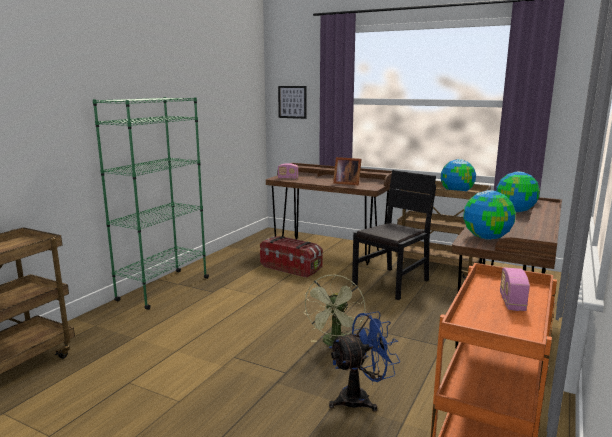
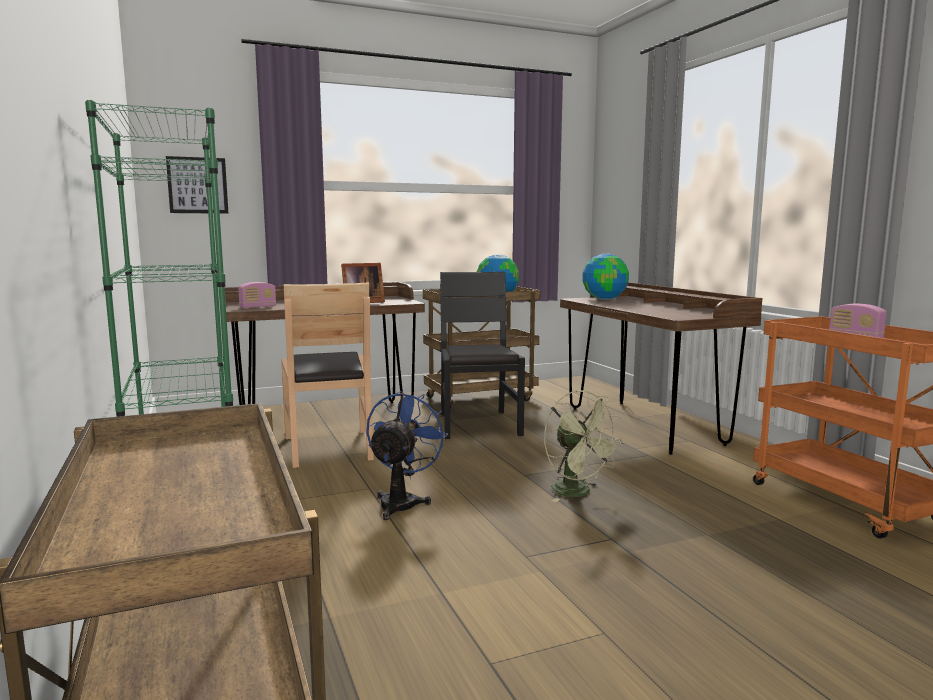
camera: 50 degrees left, 5 degrees down
(291, 268) = (329, 447): storage box -> brown chair
(361, 398) = (714, 521): blue fan -> blue fan (402, 502)
(487, 238) = (674, 313): globe -> none

